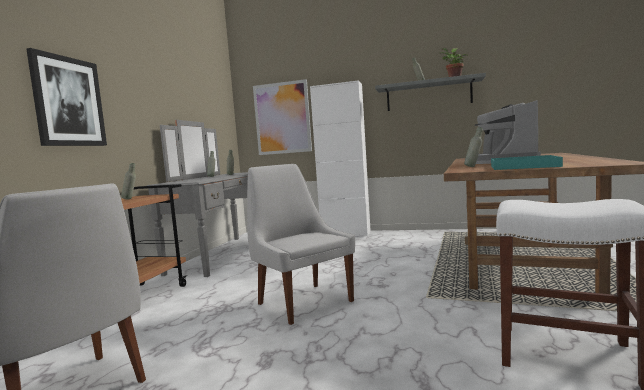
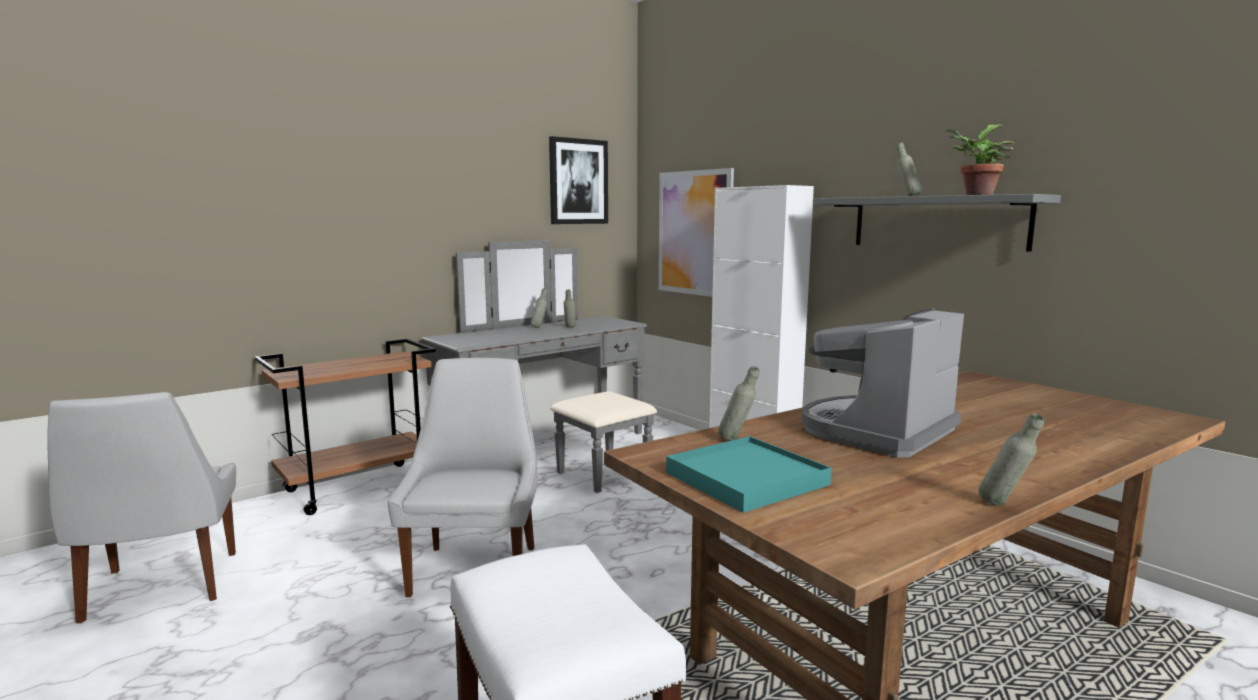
camera: 35 degrees right, 5 degrees up
(68, 102) = (309, 237): picture -> picture (578, 181)
(131, 199) = (368, 362): grey bottle -> grey bottle (1004, 506)

